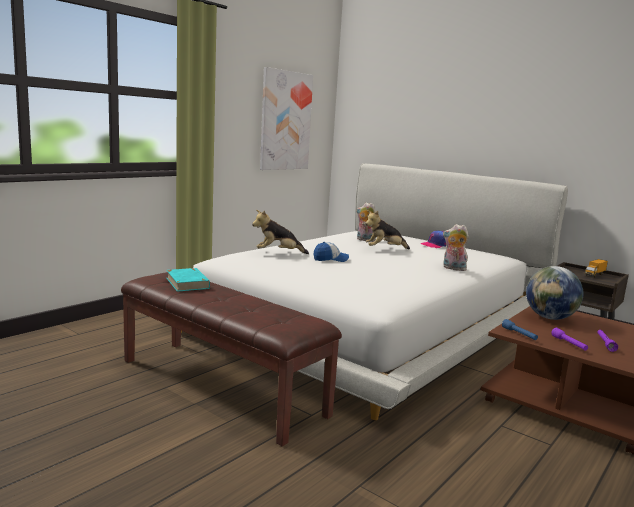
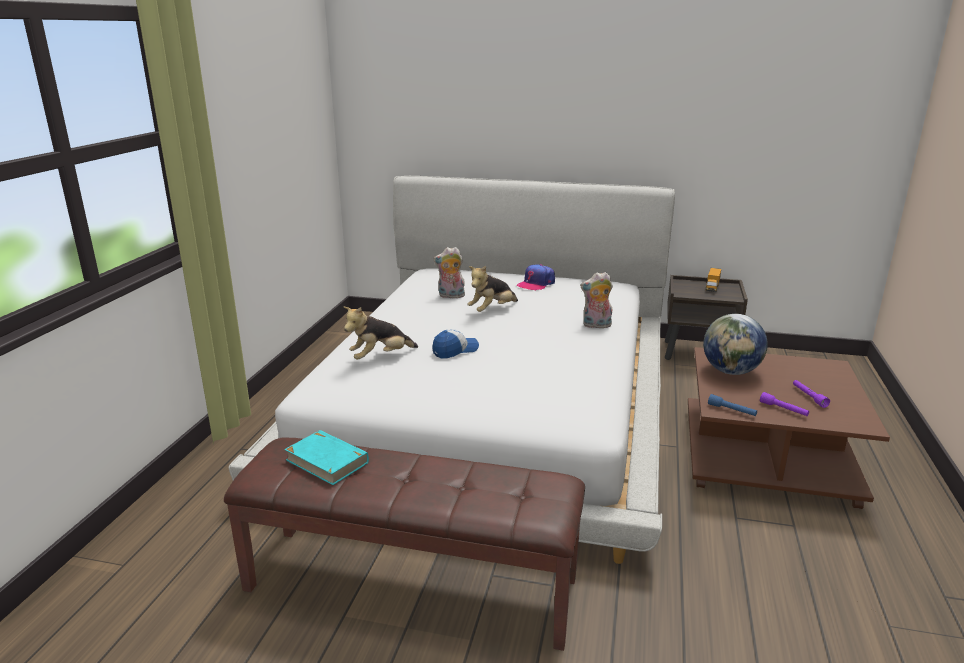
camera: 25 degrees left, 10 degrees up
(285, 121) = (284, 134): picture -> none

